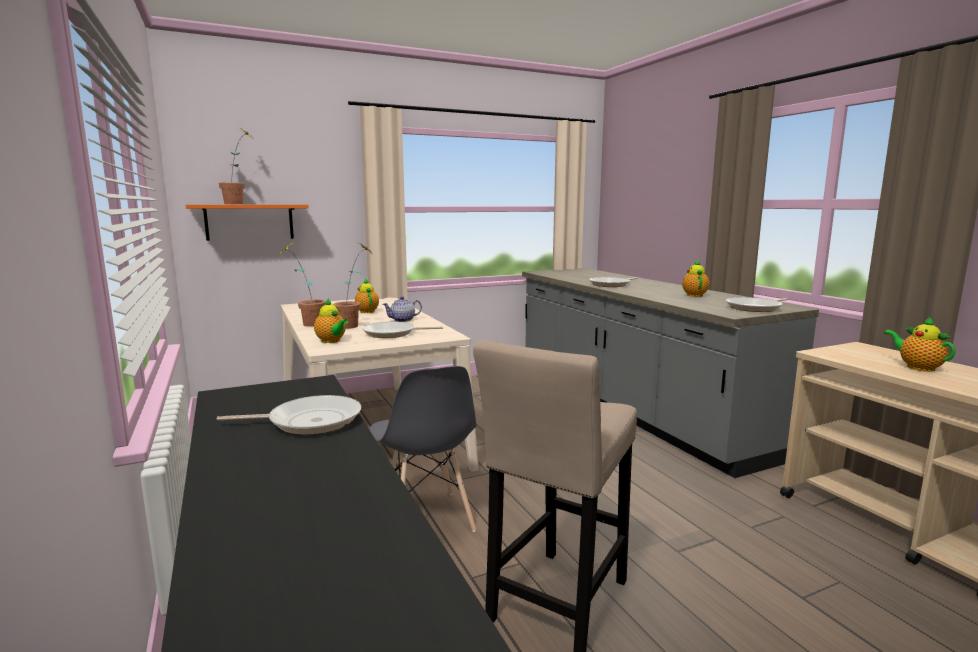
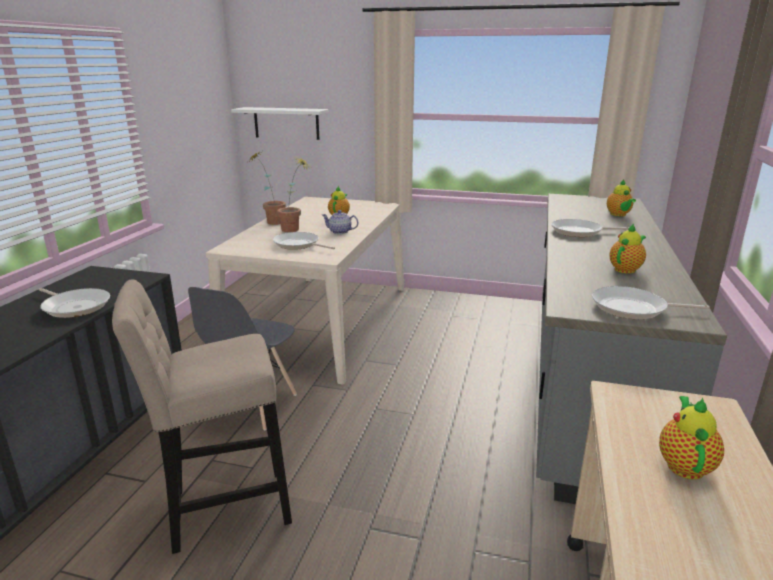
camera: 40 degrees right, 10 degrees up
(239, 204) = (274, 108): potted plant -> none
(249, 222) = (286, 123): orange shelf -> white shelf
(331, 341) = (247, 242): teapot -> teapot (618, 215)

